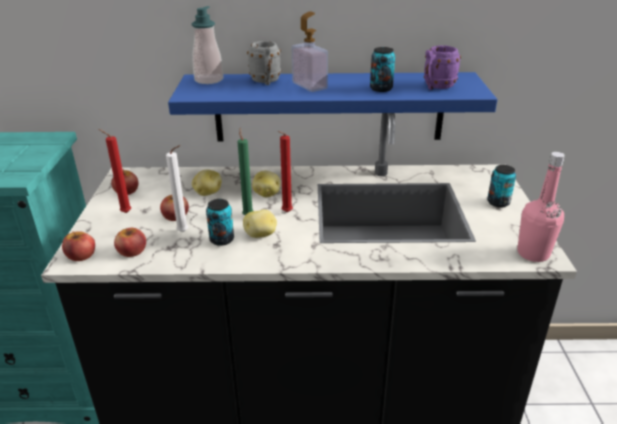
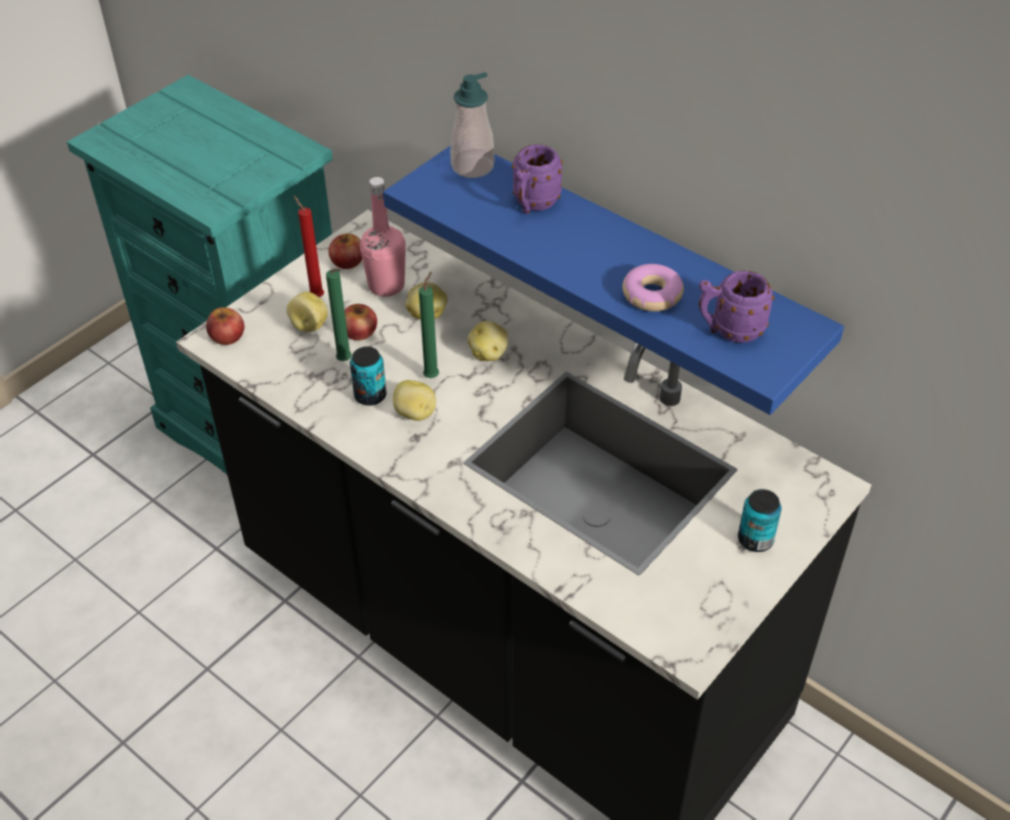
camera: 40 degrees right, 15 degrees up
(132, 251) = (274, 358): apple -> none
(136, 227) = (308, 325): none -> potato
(184, 232) = (345, 362): white candle -> green candle
(266, 81) = (533, 205): grey mug -> purple mug
(285, 213) = (476, 396): red candle -> none
(309, 86) = (572, 241): soap dispenser -> none
(381, 88) = (652, 295): can -> donut
(533, 253) = (682, 636): pink bottle -> pink bottle (386, 285)

